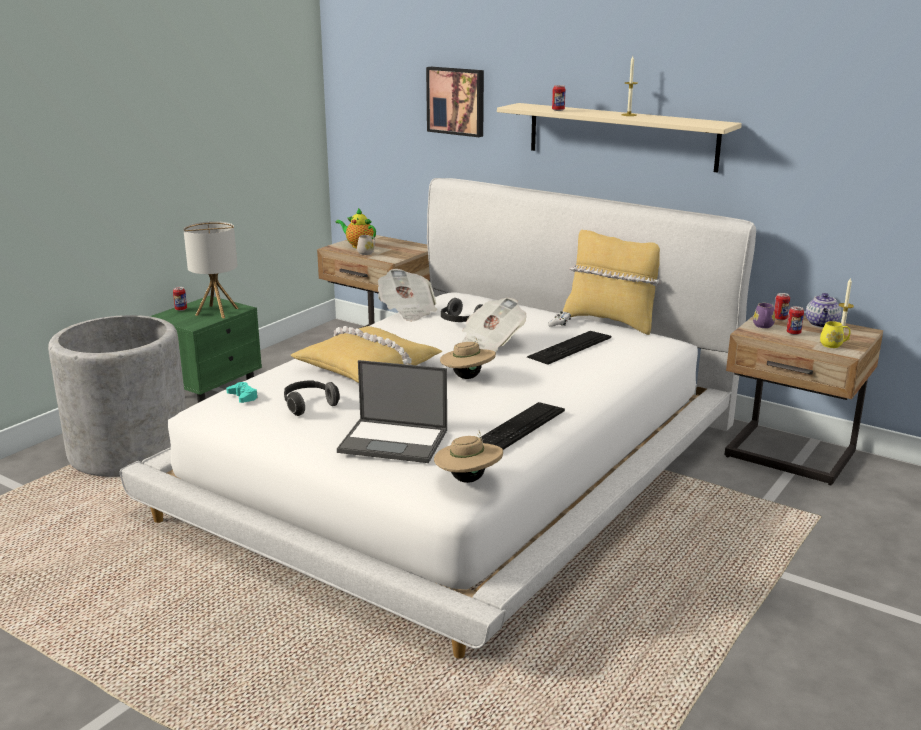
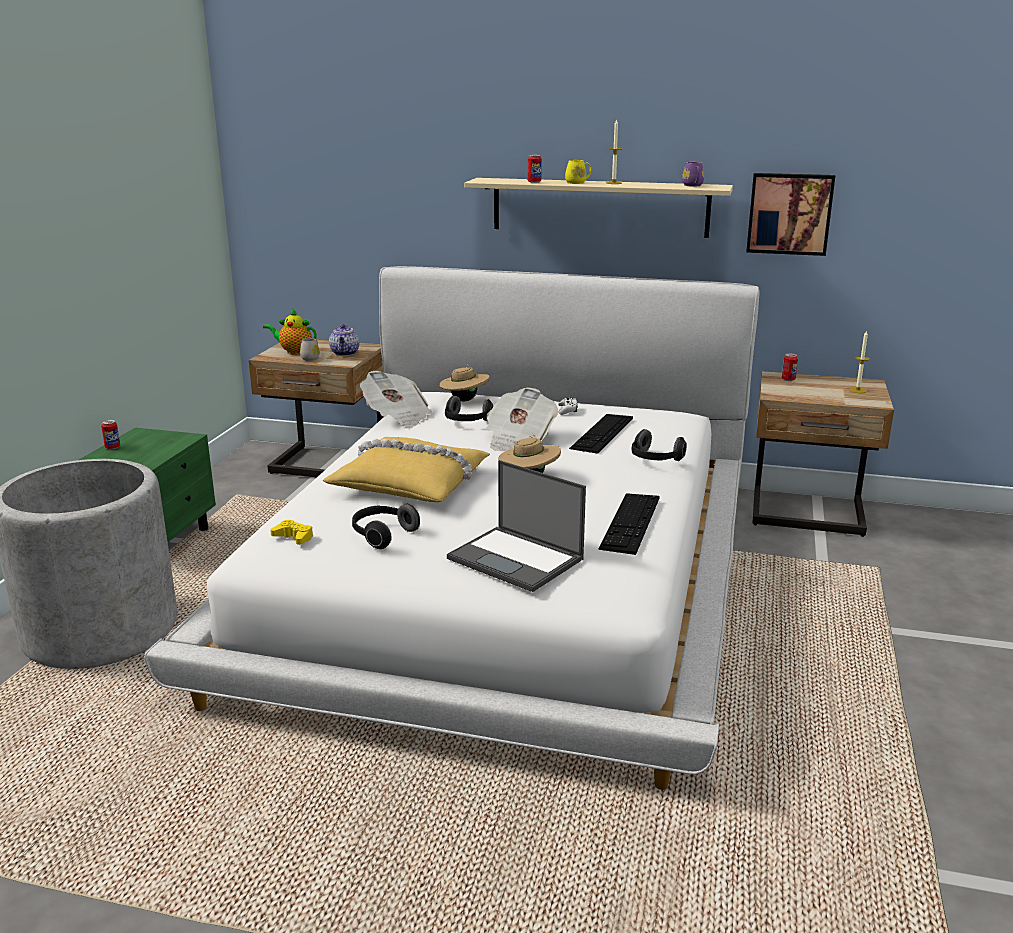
camera: 20 degrees left, 0 degrees up
(217, 311) = (161, 444): table lamp -> none
(243, 397) = (293, 537): turquoise game controller -> yellow game controller
(395, 441) = (517, 559): laptop -> laptop turned 45 degrees clockwise
(456, 101) = (399, 179): picture -> picture (789, 213)
(468, 479) = (632, 587): beige hat -> beige hat (464, 400)
(594, 377) = (654, 460): none -> headphones
(610, 321) = (613, 402): yellow pillow -> none
(763, 326) = (781, 388): purple mug -> purple mug (693, 185)
(793, 333) = (814, 391): can -> none
(822, 324) = (829, 380): teapot -> teapot (345, 353)
(833, 345) = (859, 398): yellow mug -> yellow mug (578, 183)

